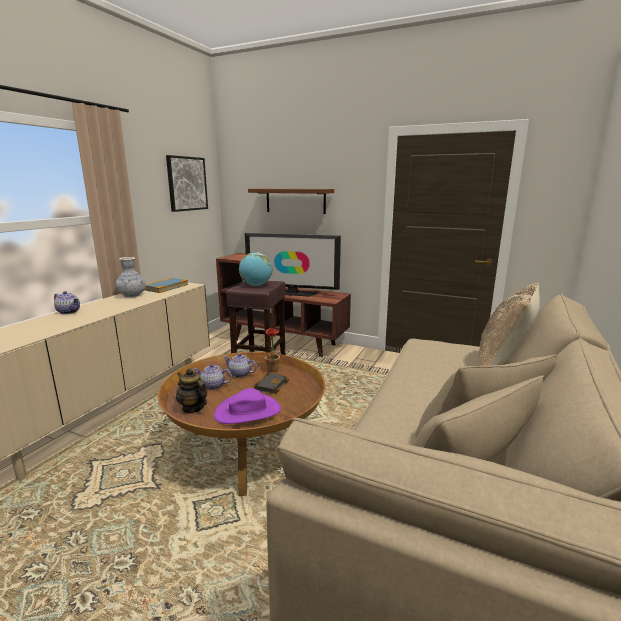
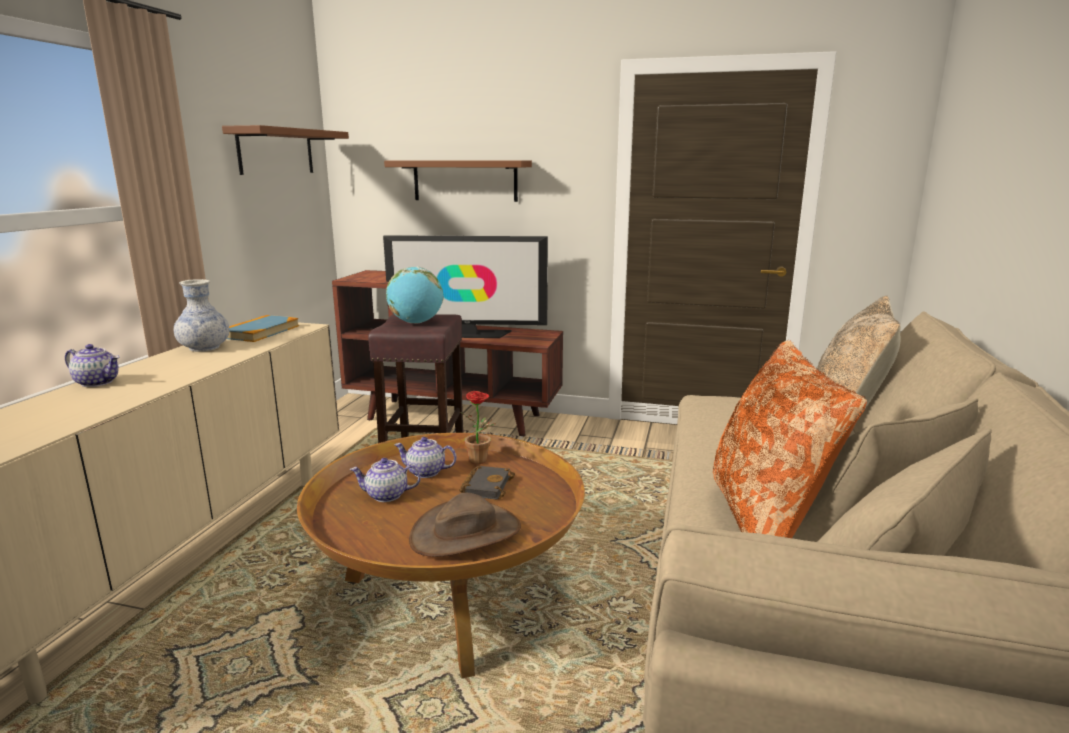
camera: 10 degrees left, 0 degrees up
(187, 183) = (276, 151): picture -> brown shelf
(193, 408) = (367, 536): teapot -> none
(248, 411) = (466, 533): purple hat -> brown hat
(415, 424) = (764, 526): none -> orange pillow

